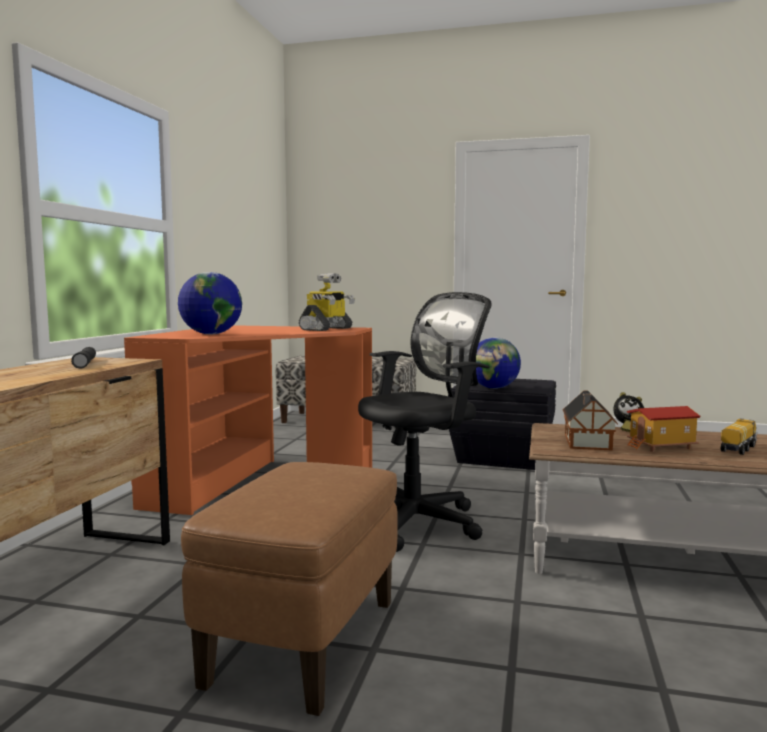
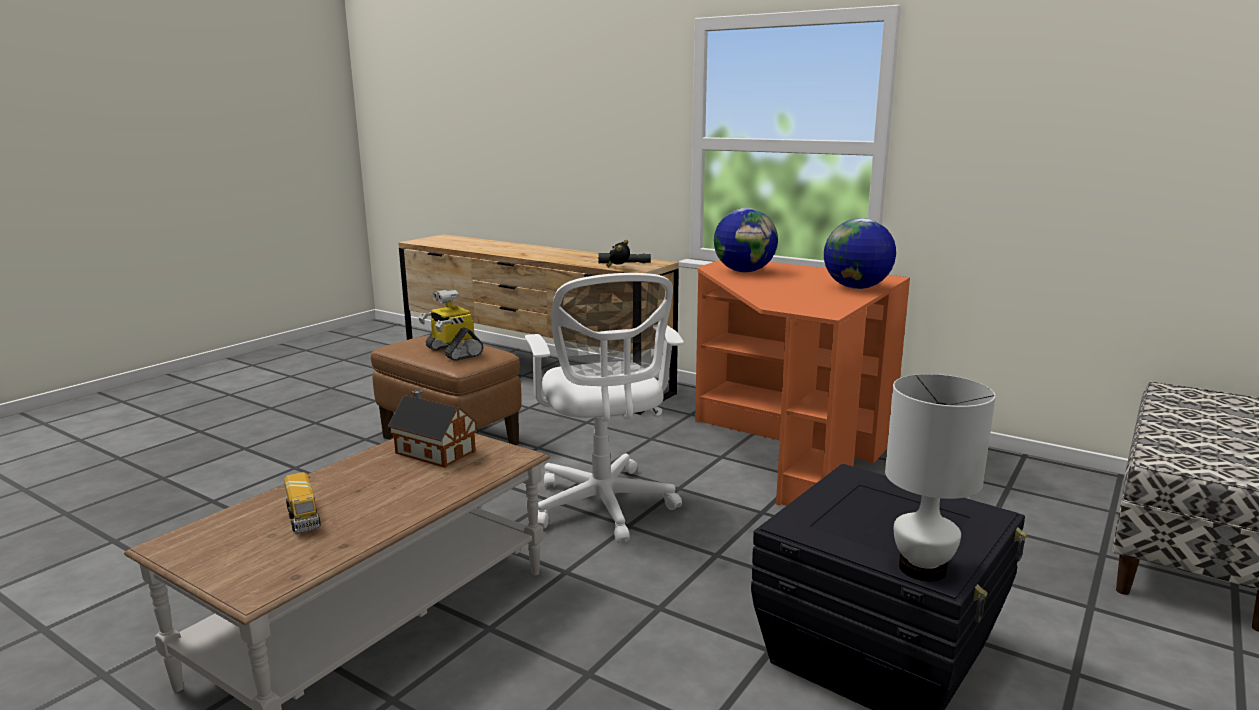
camera: 110 degrees right, 10 degrees up
(326, 329) = (802, 302): toy robot -> toy robot (453, 352)
(417, 522) = (604, 508): black office chair -> white office chair
(494, 388) = (836, 496): globe -> globe (856, 288)
(540, 381) = (923, 569): none -> white table lamp
(626, 429) = (456, 492): alarm clock -> alarm clock (618, 268)
(661, 447) = (370, 480): toy house -> none

